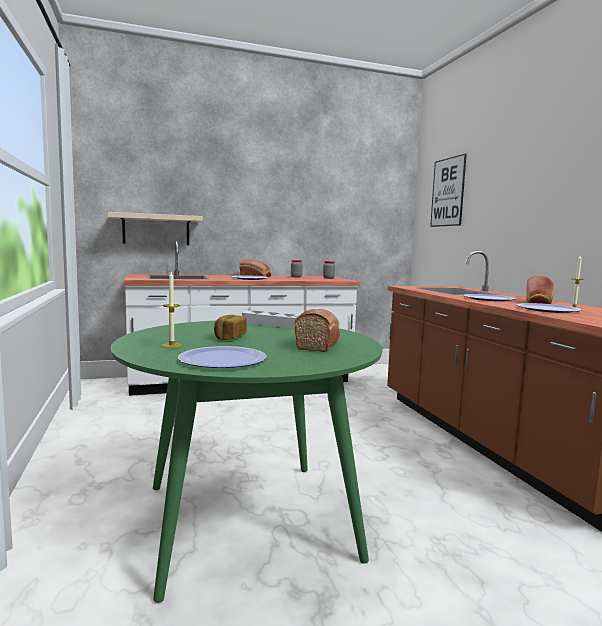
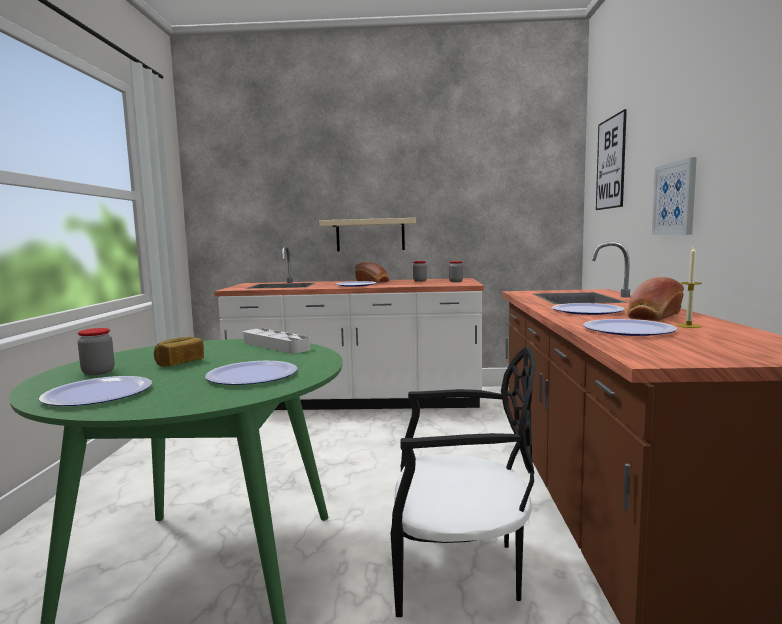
camera: 20 degrees right, 0 degrees up
(156, 230) = (270, 235): beige shelf -> beige shelf (370, 235)
(171, 345) = (98, 372): candle -> jar
(319, 344) = (252, 375): bread -> plate
(435, 491) = (459, 570): none -> black chair
(517, 222) = (675, 199): none -> picture

